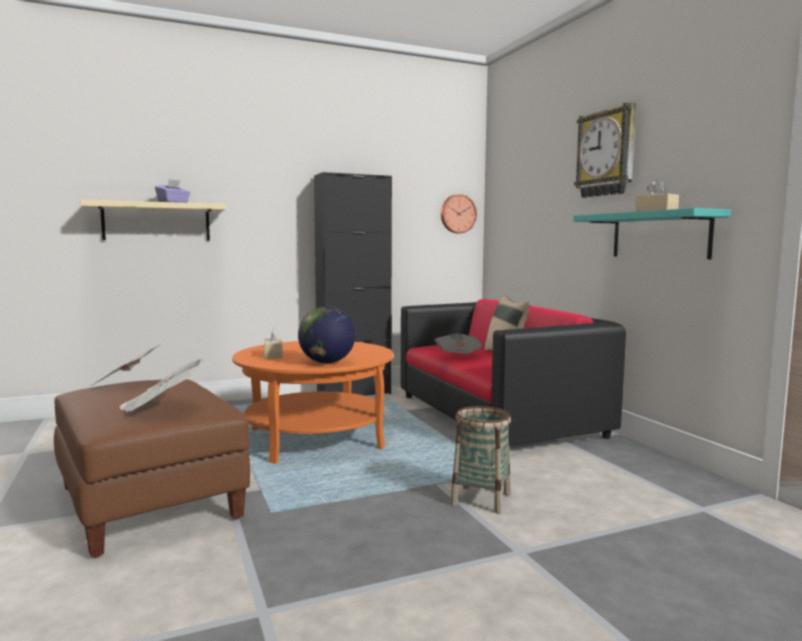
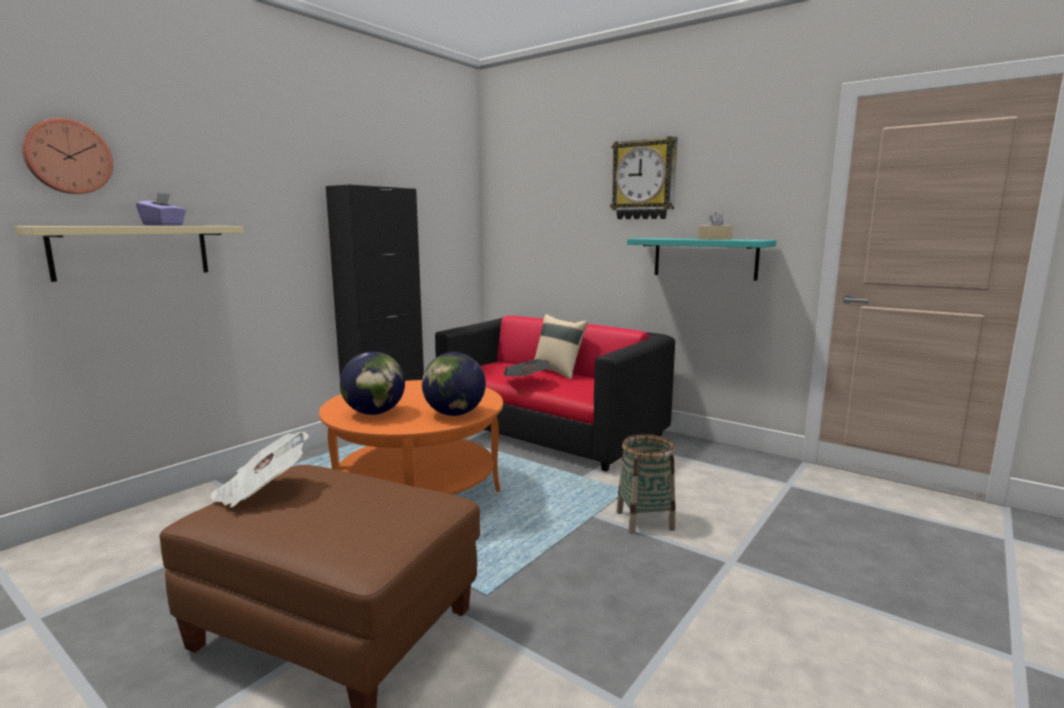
camera: 30 degrees left, 5 degrees up
(161, 407) = (386, 516): newspaper -> none
(273, 355) = (374, 413): beige tissue box -> globe
(457, 214) = (461, 227): wall clock -> wall clock (68, 157)

